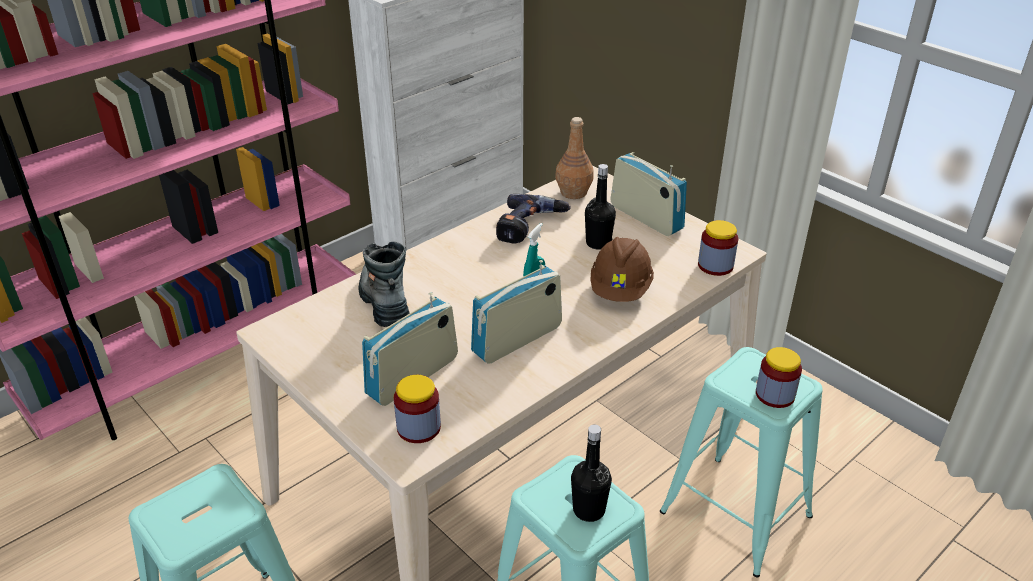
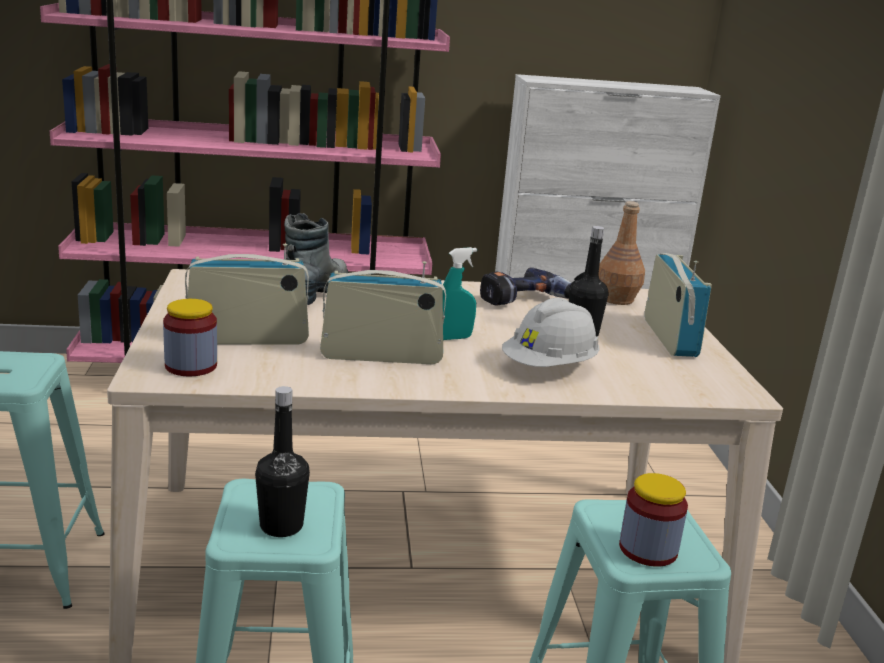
camera: 35 degrees right, 15 degrees down
(620, 289) = (549, 367): brown hard hat -> white hard hat
(715, 265) = (695, 393): jar -> none

